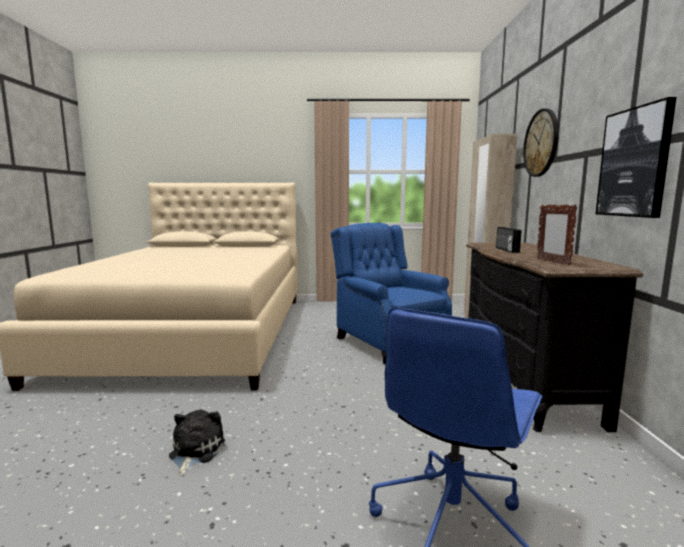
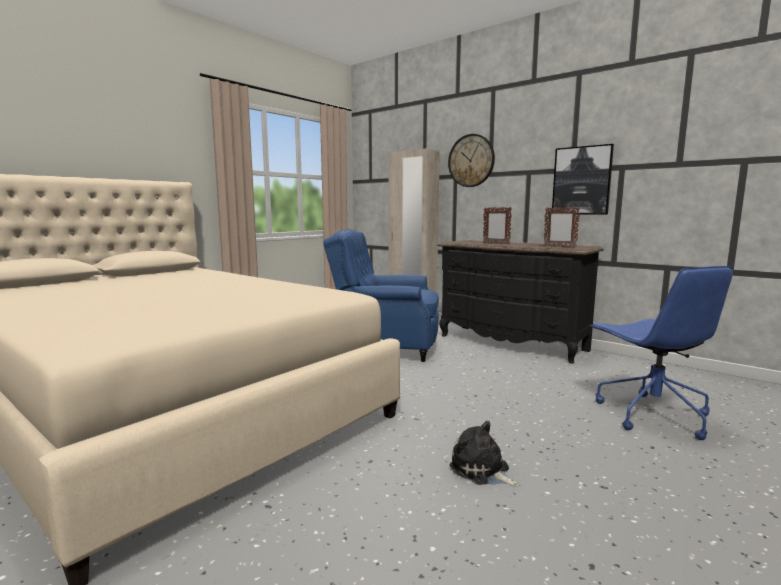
camera: 50 degrees left, 0 degrees up
(506, 250) = (496, 244): radio -> picture frame

